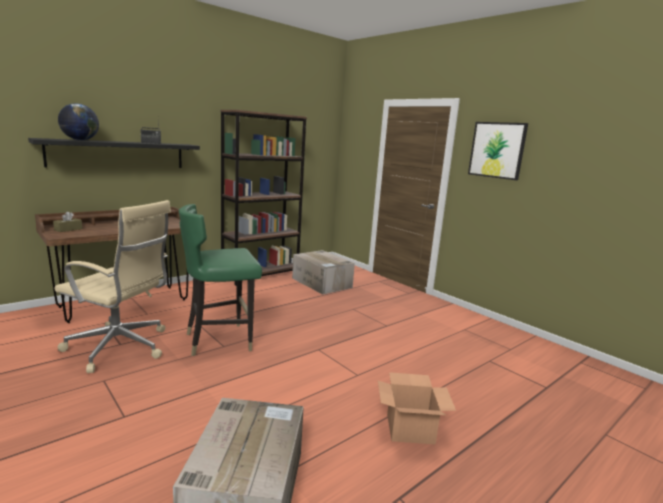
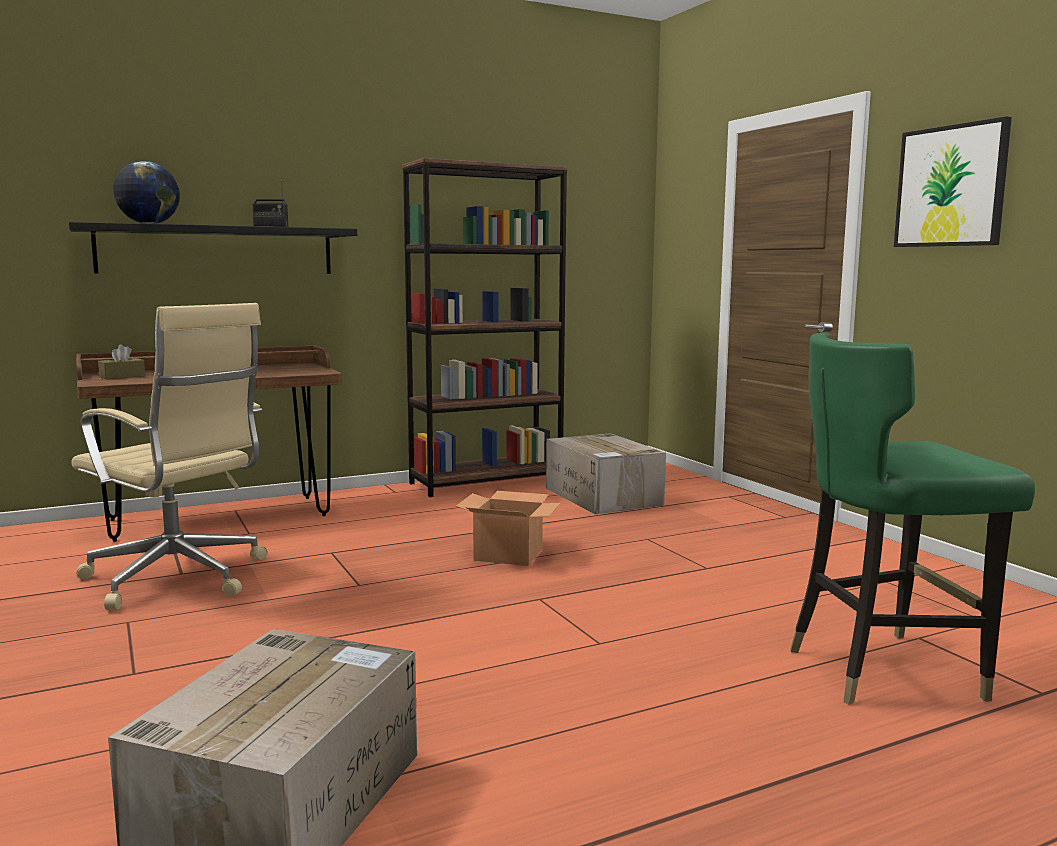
camera: 15 degrees right, 5 degrees down
(220, 340) = (357, 576): green chair -> green chair (884, 670)
(409, 429) = (665, 738): cardboard box -> cardboard box (507, 554)

